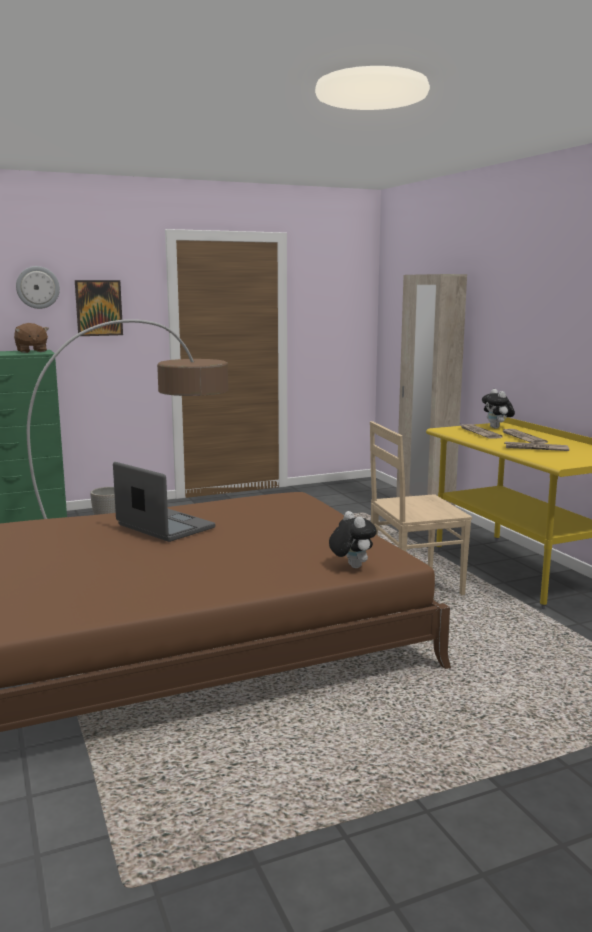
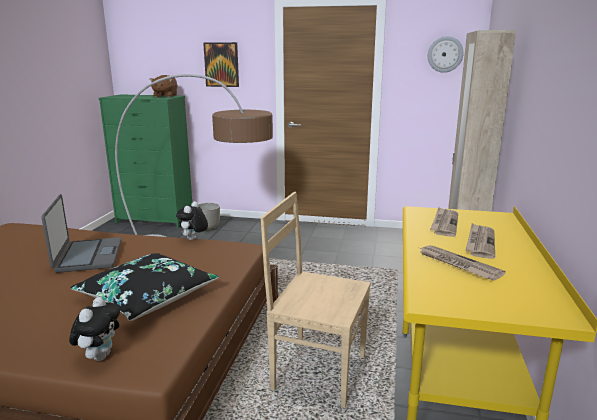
camera: 35 degrees right, 5 degrees up
(37, 287) = (179, 48): wall clock -> wall clock (445, 54)
(297, 535) = (147, 297): none -> black pillow
(497, 428) = (484, 220): plush toy -> plush toy (193, 239)

